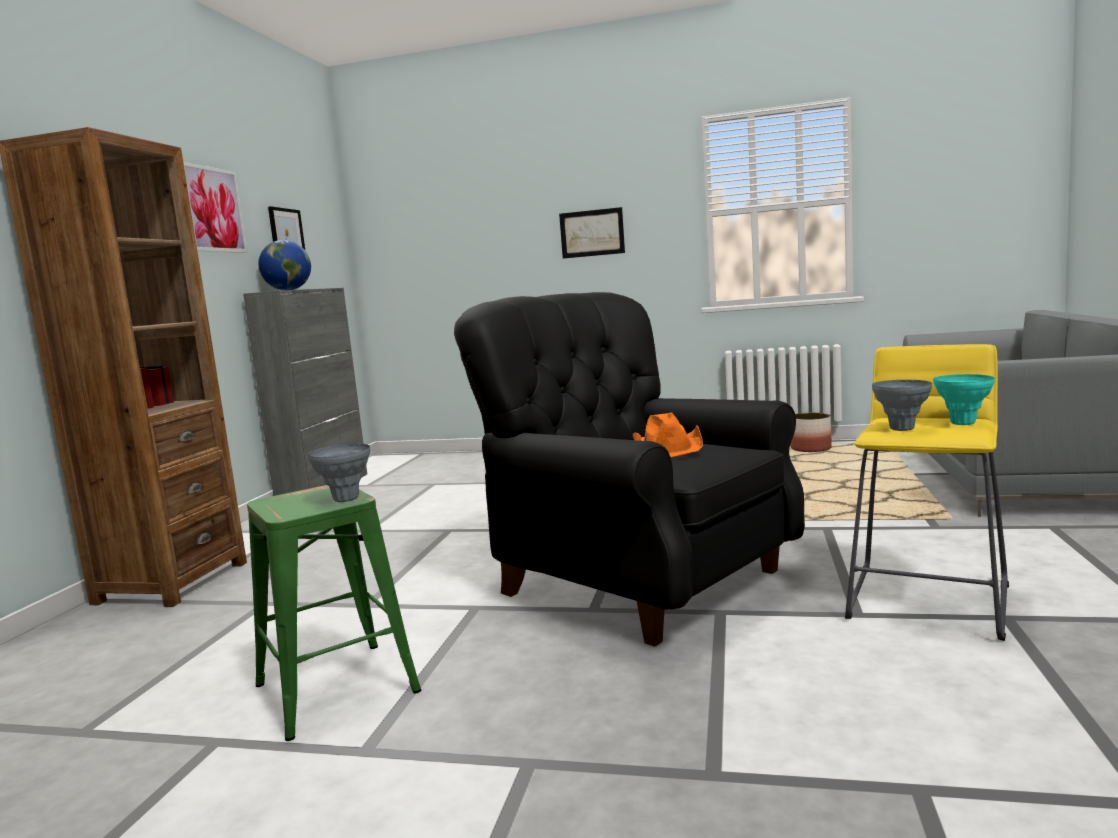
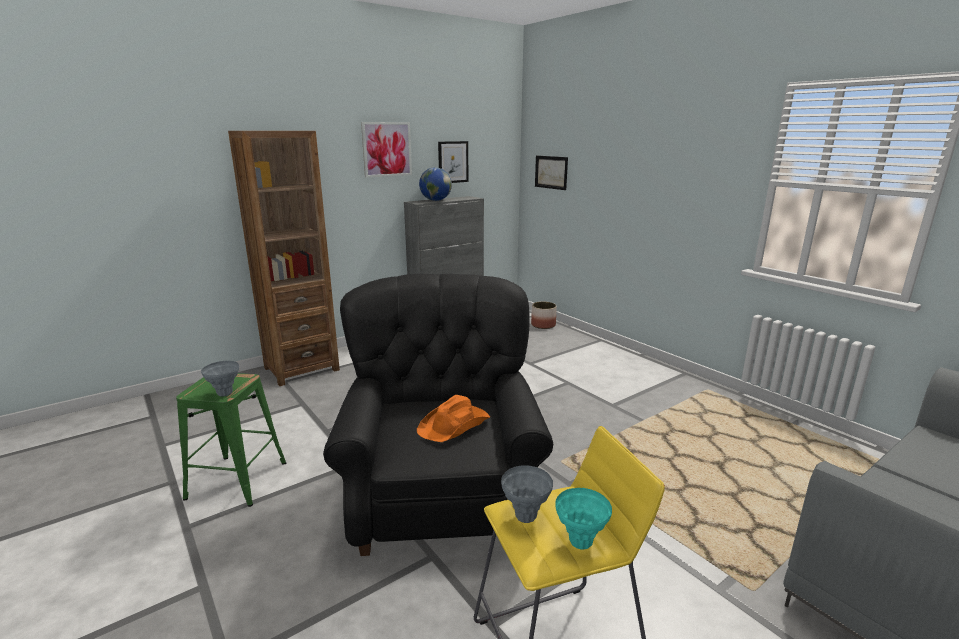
camera: 40 degrees right, 10 degrees up
(592, 233) = (669, 181): picture -> picture (551, 172)
(811, 449) = (797, 434): planter -> planter (543, 325)

